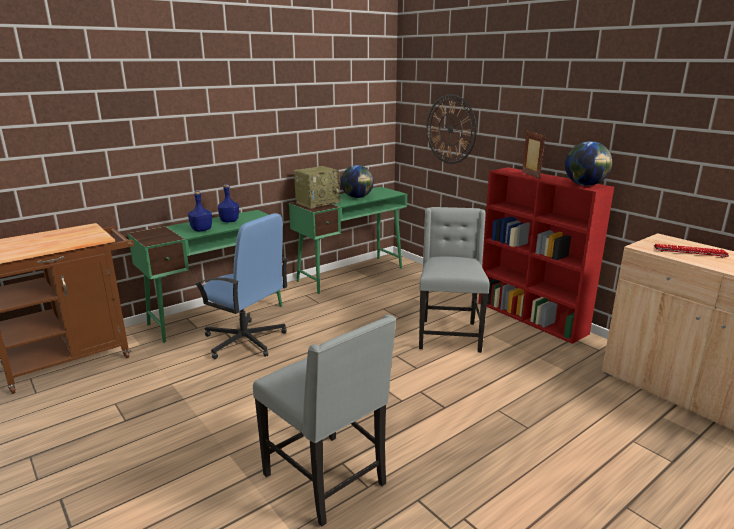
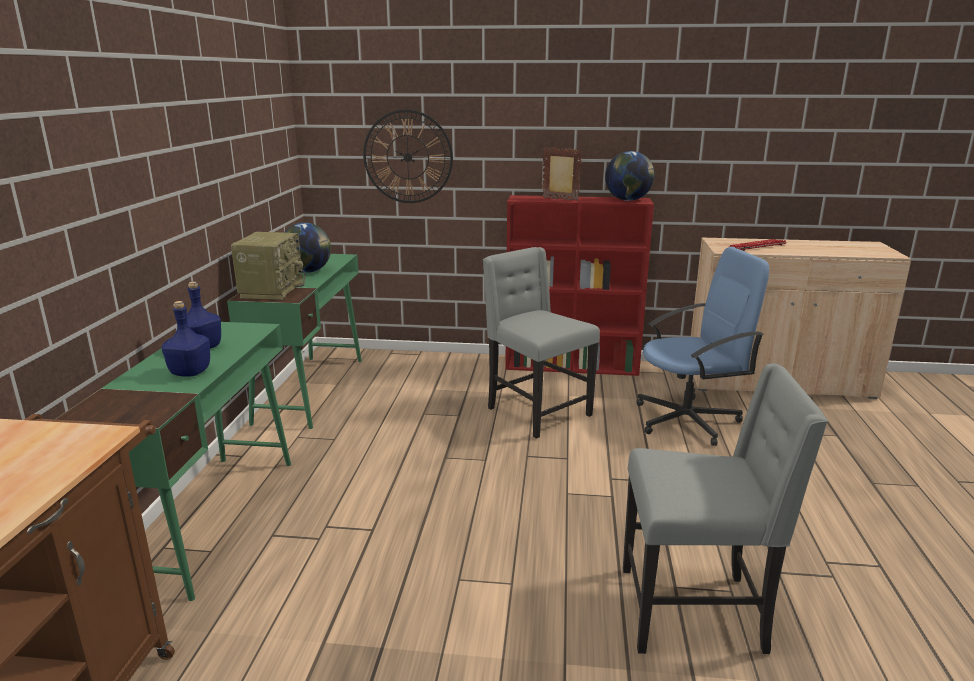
camera: 45 degrees left, 0 degrees up
(245, 341) = (324, 530): blue office chair -> blue office chair (688, 420)

